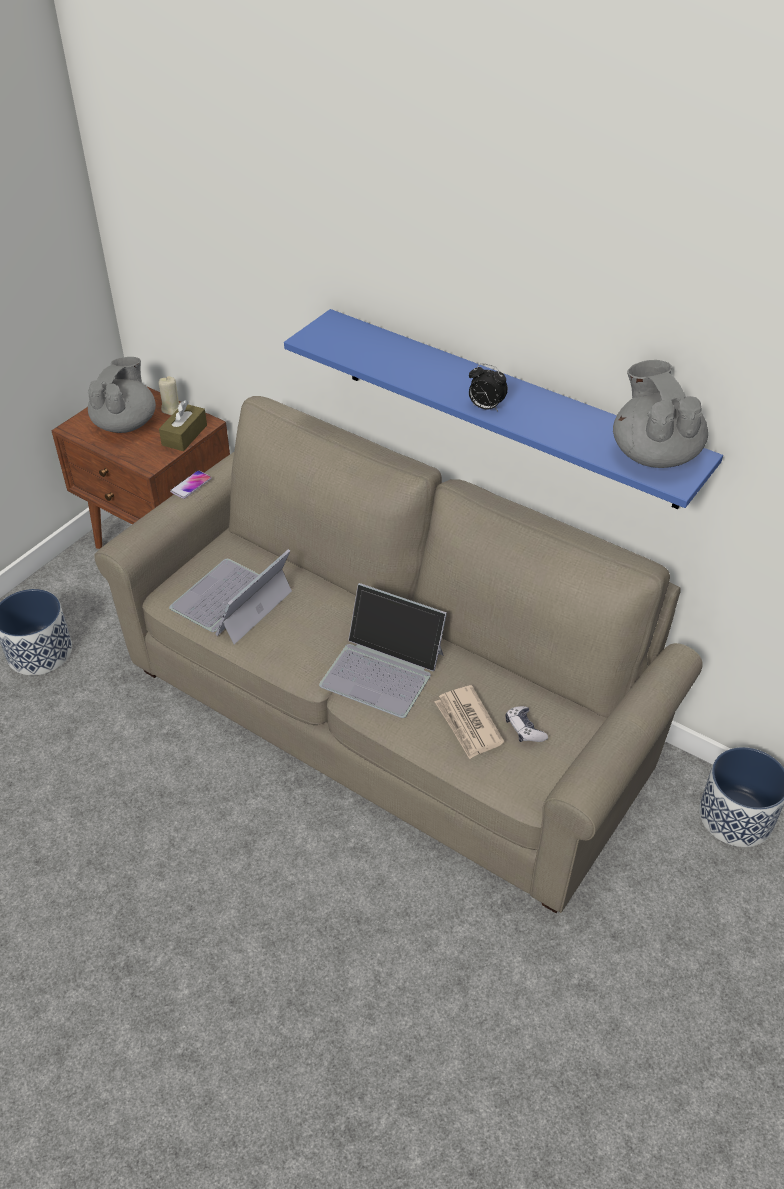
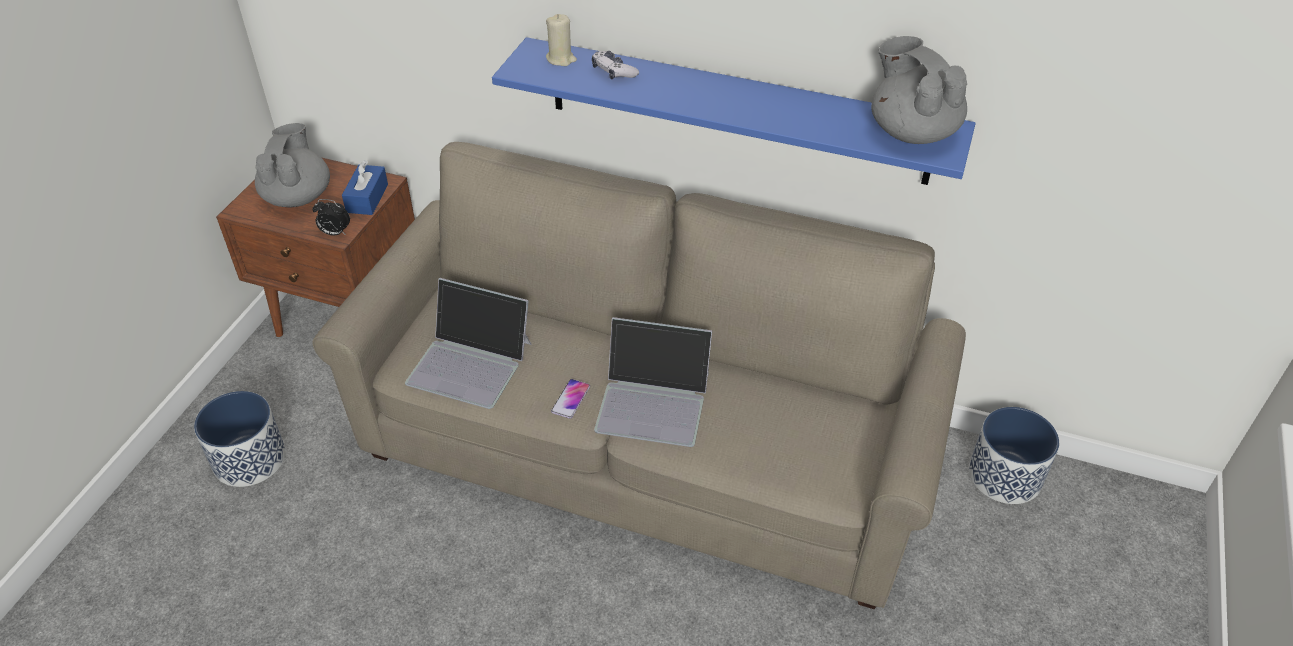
camera: 15 degrees left, 0 degrees up
(172, 409) = (343, 173): beige candle -> beige candle (561, 59)
(184, 435) = (367, 198): brown tissue box -> blue tissue box
(191, 485) = (396, 248): phone -> phone (571, 399)
(231, 601) = (471, 362): laptop -> laptop turned 90 degrees counterclockwise
(468, 724) = (758, 439): newspaper -> none
(485, 407) = (728, 112): alarm clock -> alarm clock (335, 233)
(524, 729) = (815, 432): game controller -> game controller (613, 72)

